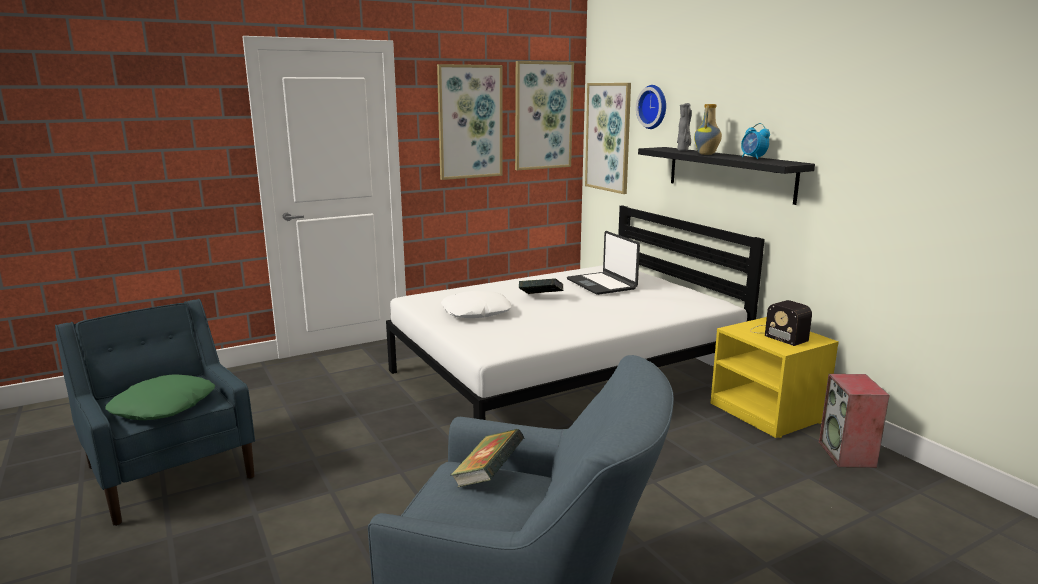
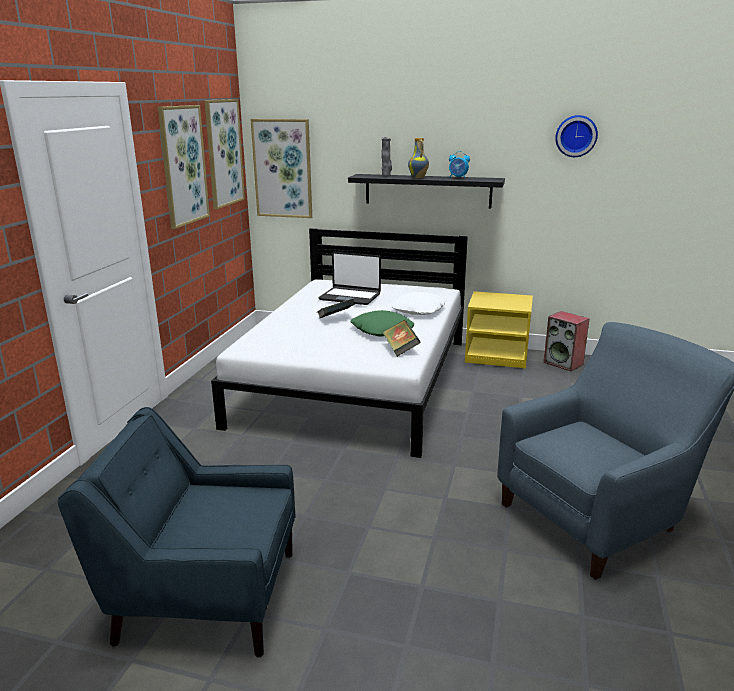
camera: 45 degrees left, 5 degrees up
(163, 406) = (234, 521): green pillow -> green pillow (381, 330)
(476, 312) = (319, 344): white pillow -> white pillow (419, 310)
(488, 477) = (571, 434): book -> book (400, 349)
(654, 107) = (339, 140): wall clock -> wall clock (576, 136)
(777, 334) = (501, 300): radio -> none

